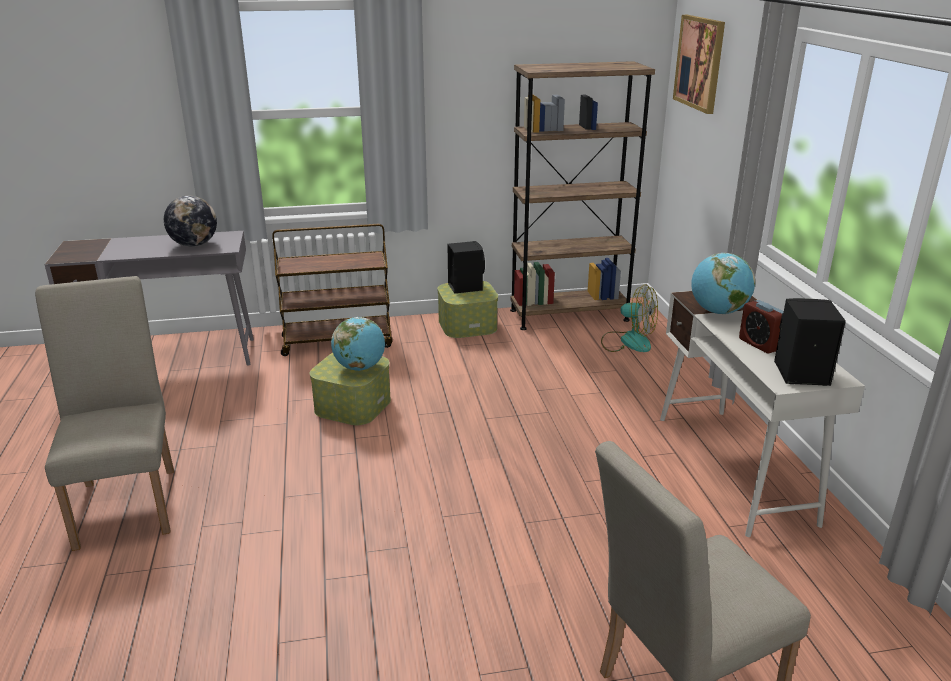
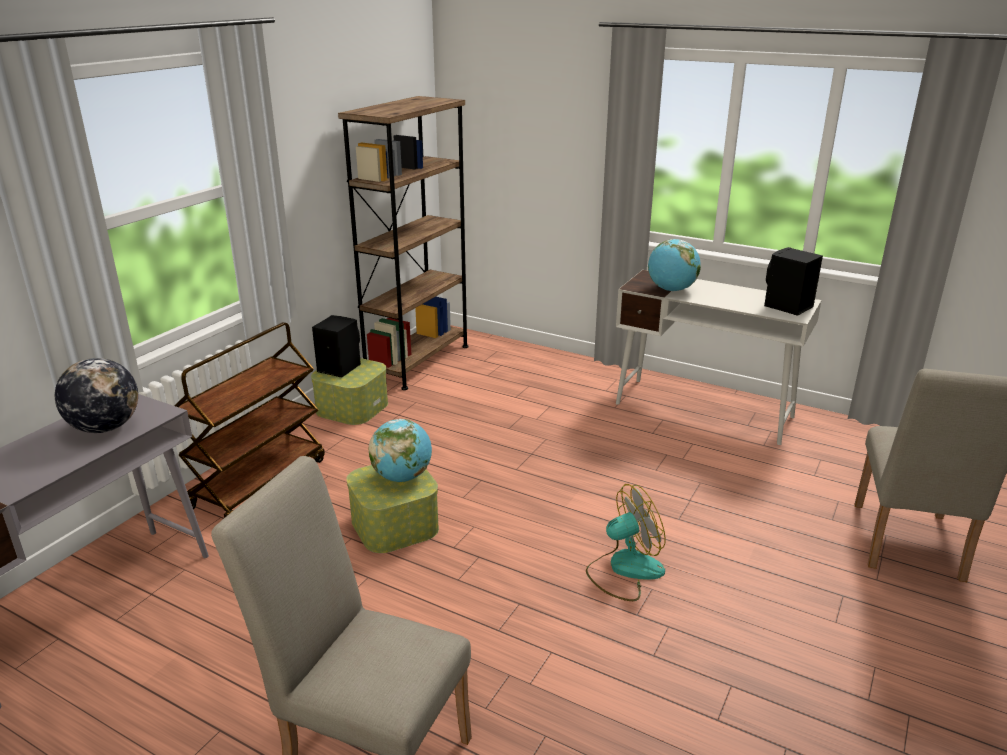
camera: 50 degrees left, 0 degrees up
(628, 341) = (496, 361): fan -> fan (624, 570)
(700, 63) = (493, 89): picture -> none
(759, 344) = (735, 300): alarm clock -> none

